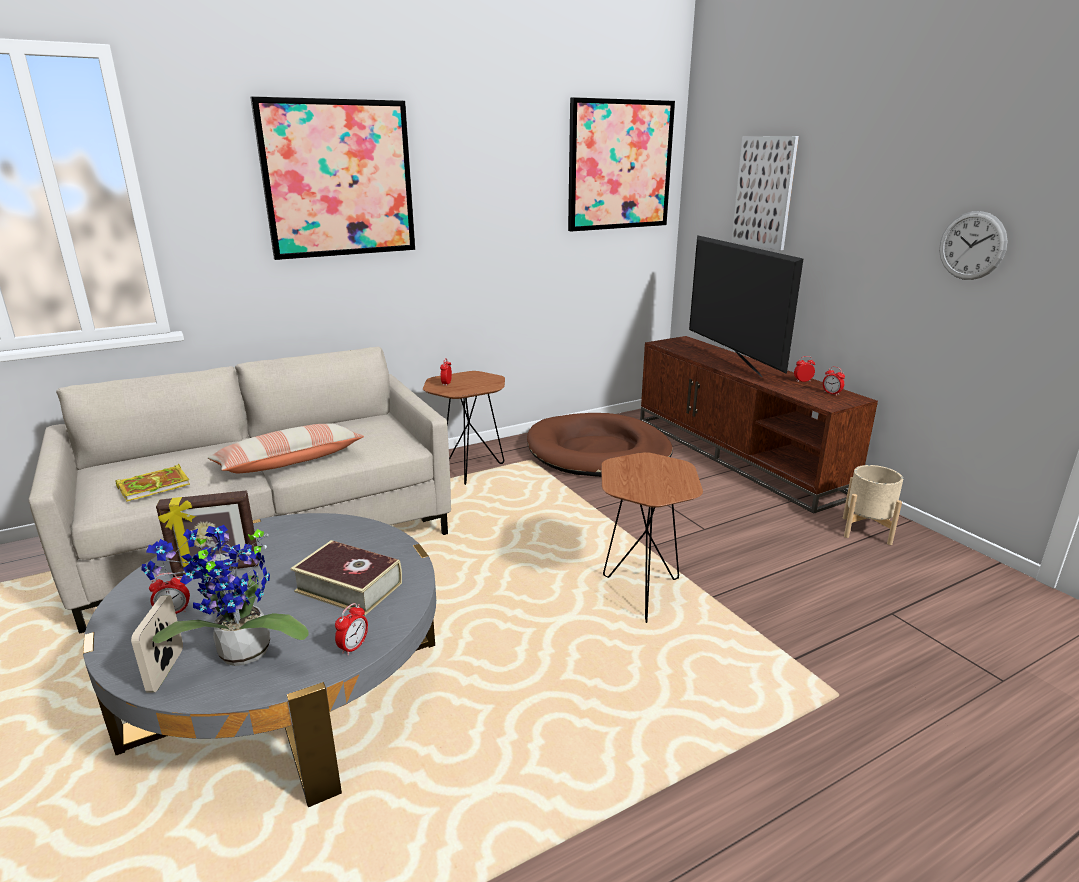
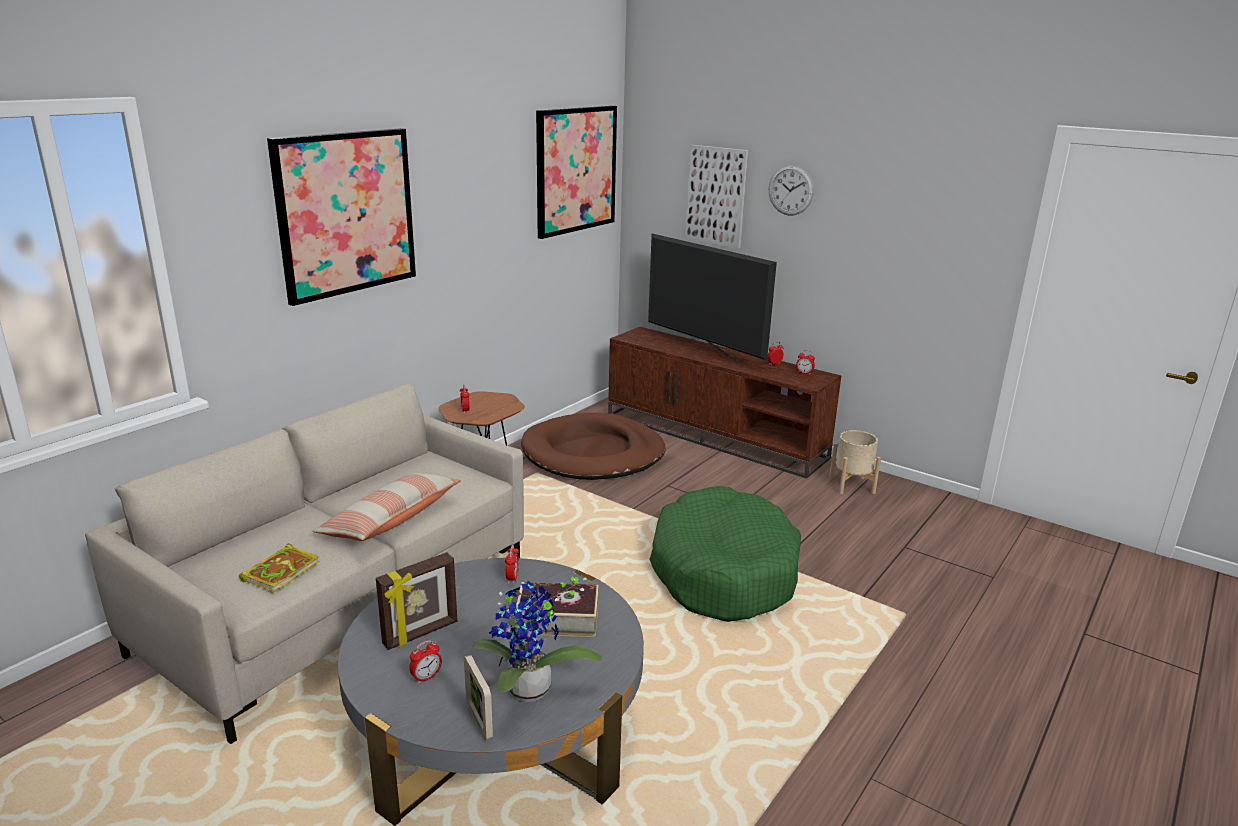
camera: 25 degrees left, 0 degrees up
(353, 647) = (612, 662): alarm clock -> alarm clock (512, 578)
(642, 590) = (723, 572): brown side table -> green dog bed
(972, 245) = (908, 250): wall clock -> wall clock (791, 190)

